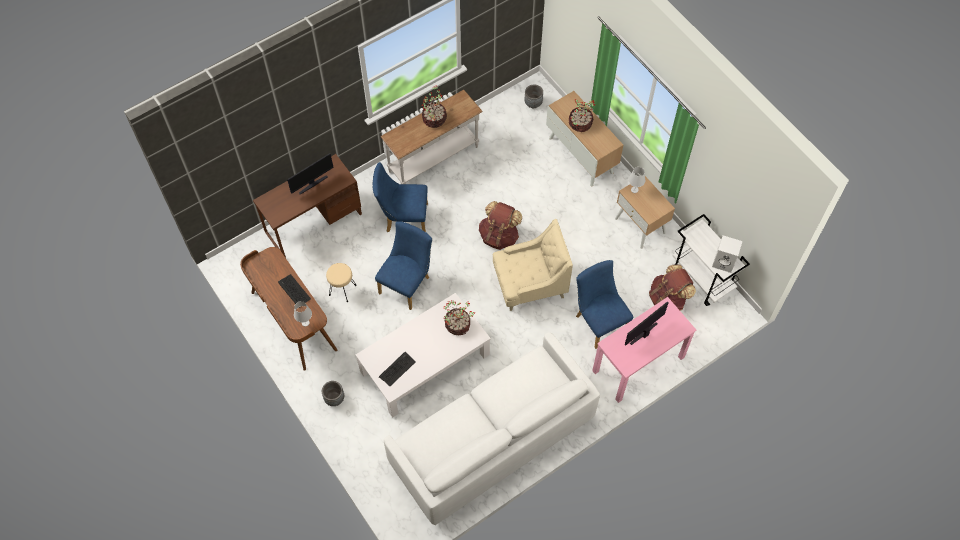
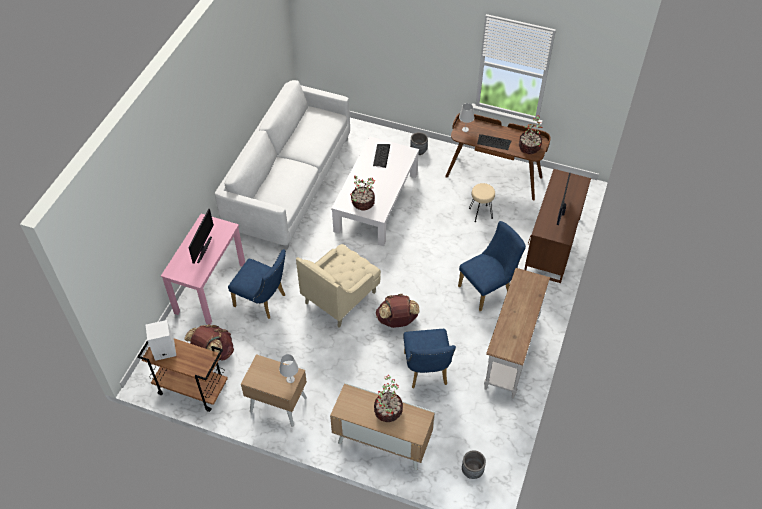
camera: 145 degrees right, 10 degrees down
(407, 283) = (438, 244): blue chair -> blue chair (426, 372)
(434, 118) = (520, 319): potted plant -> potted plant (529, 148)
(702, 278) = (191, 388): white cart -> brown cart

